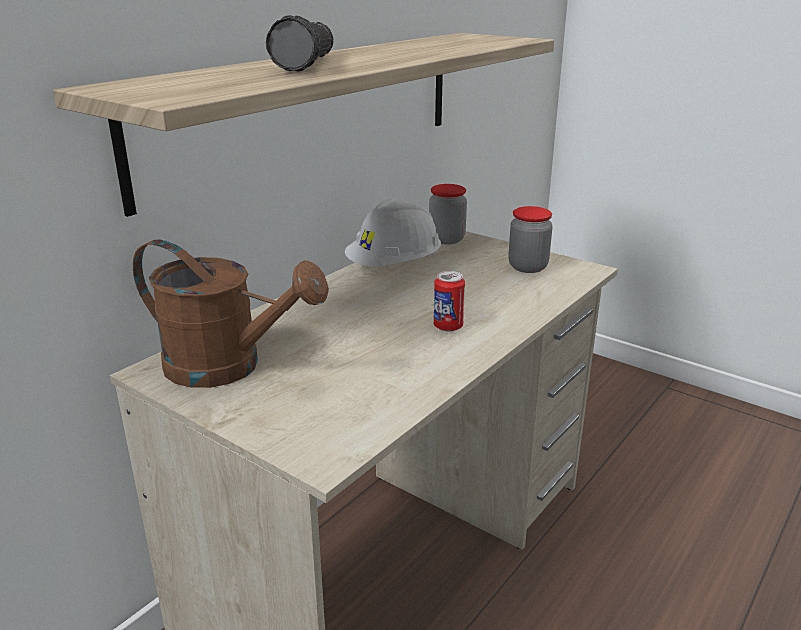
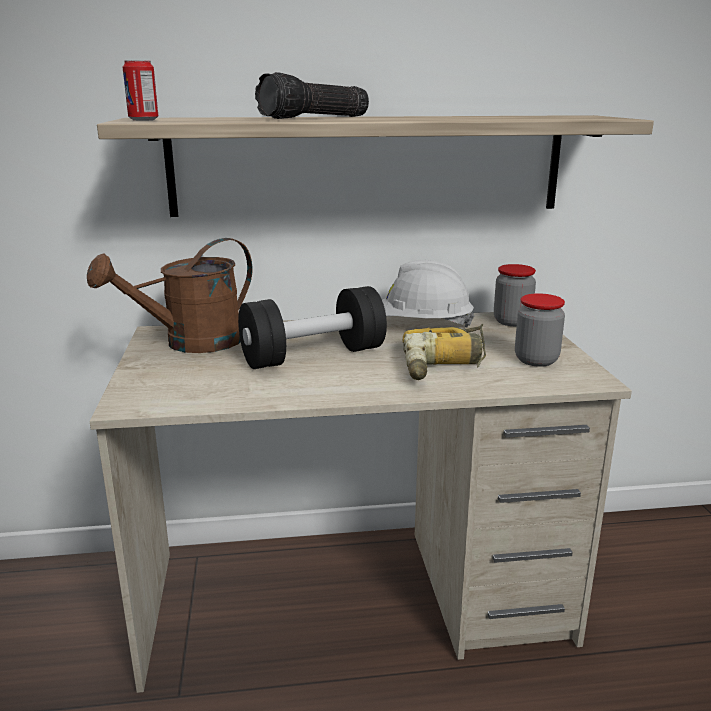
camera: 45 degrees right, 5 degrees down
(228, 367) = (191, 344): brown watering can -> brown watering can turned 75 degrees clockwise
(373, 330) = (313, 356): none -> black dumbbell
(448, 327) = (366, 373): can -> can (143, 120)
(482, 294) = (445, 364): none -> power drill

